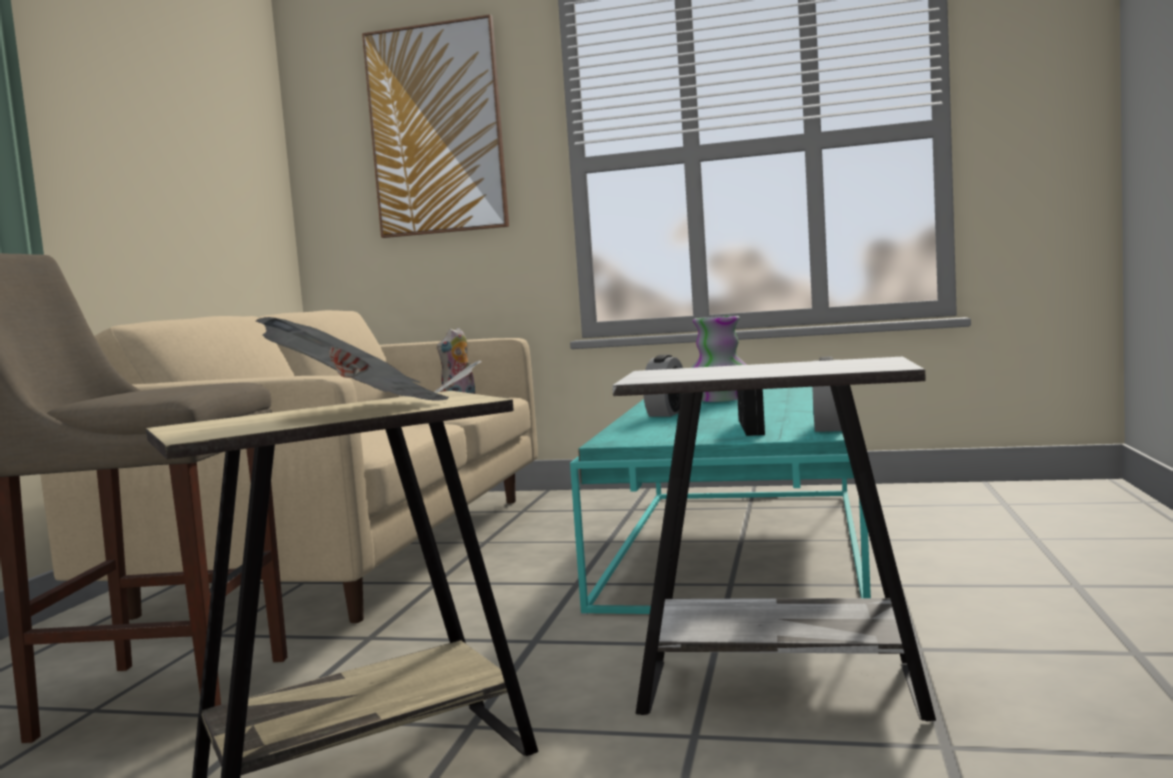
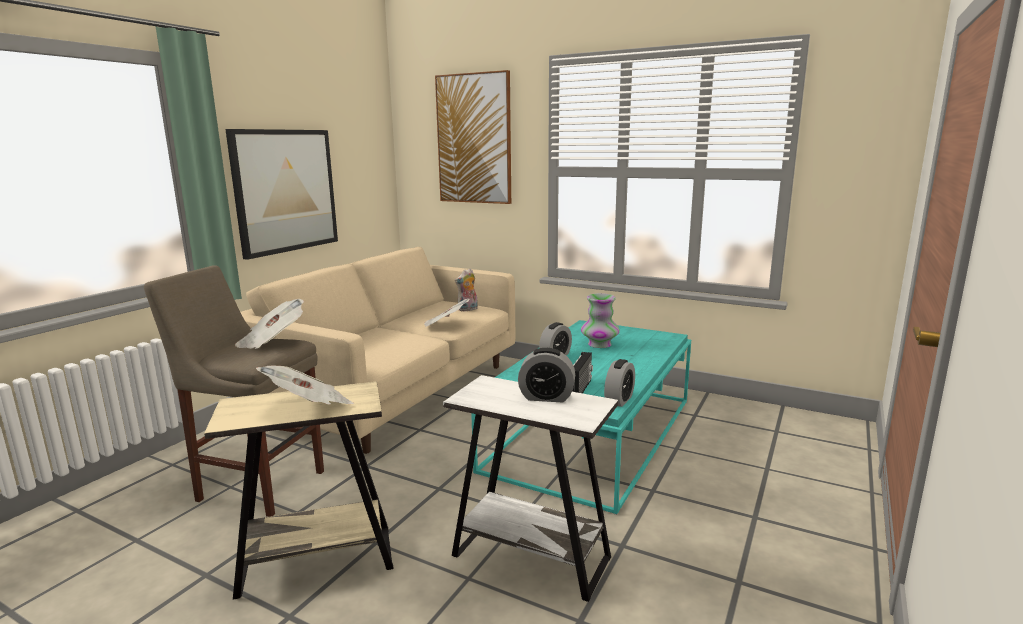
camera: 15 degrees right, 10 degrees up
(124, 193) = (285, 191): none -> picture
(185, 384) = (272, 341): none -> newspaper
(785, 365) = (546, 397): none -> alarm clock

